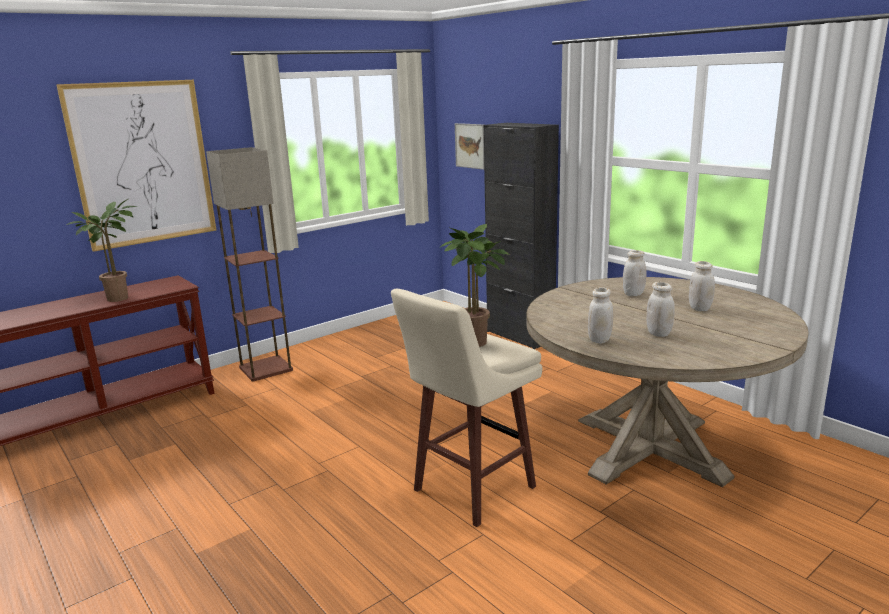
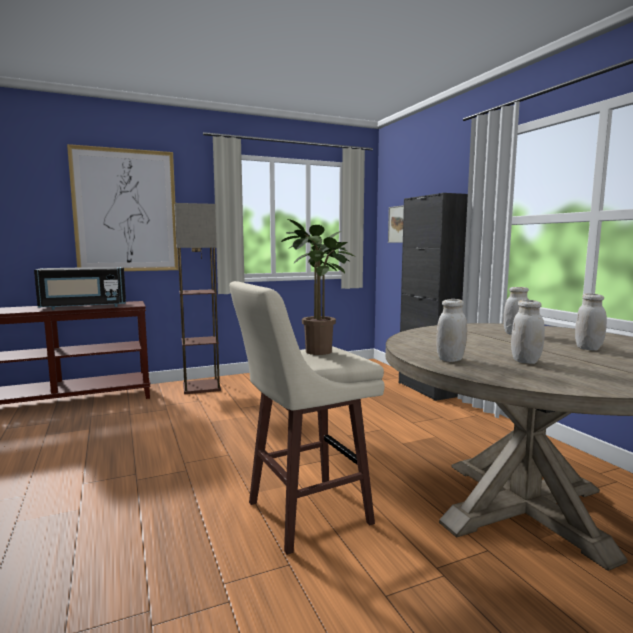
camera: 15 degrees right, 10 degrees down
(119, 297) = (84, 307): potted plant -> black microwave

